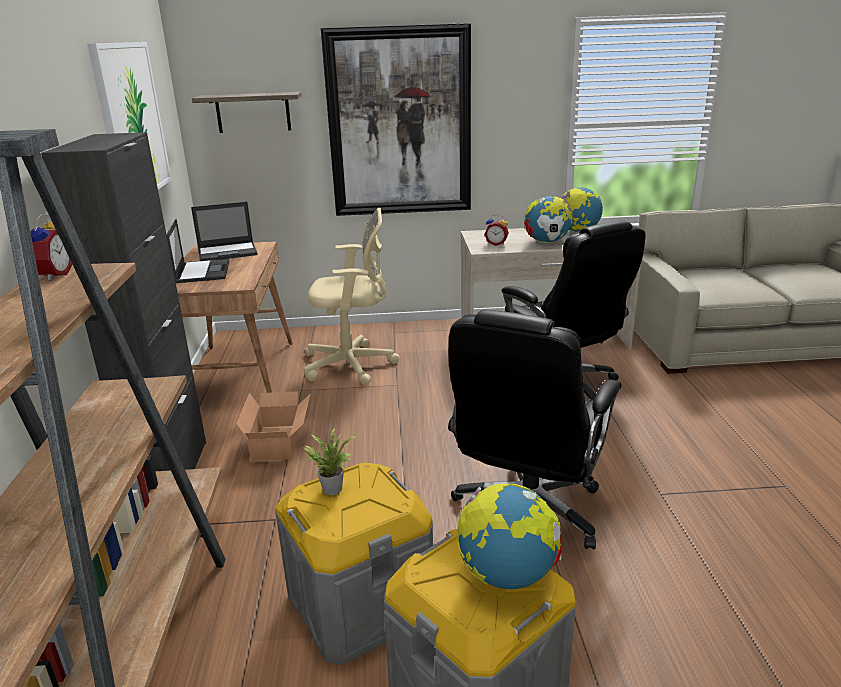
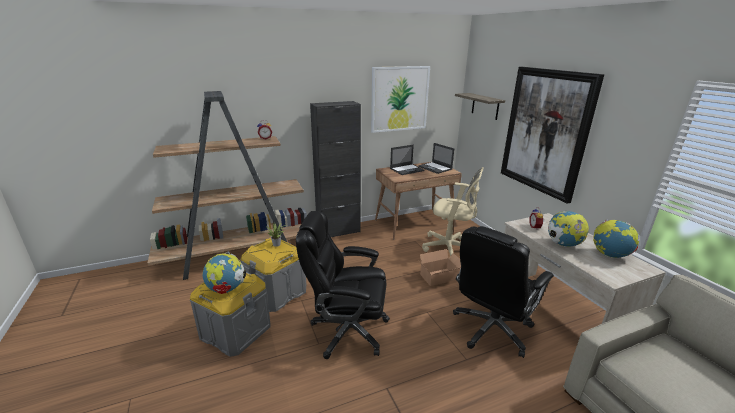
camera: 70 degrees right, 0 degrees up
(279, 442) = (370, 247): cardboard box -> cardboard box (440, 277)
(353, 365) = (450, 248): beige office chair -> beige office chair turned 45 degrees counterclockwise

